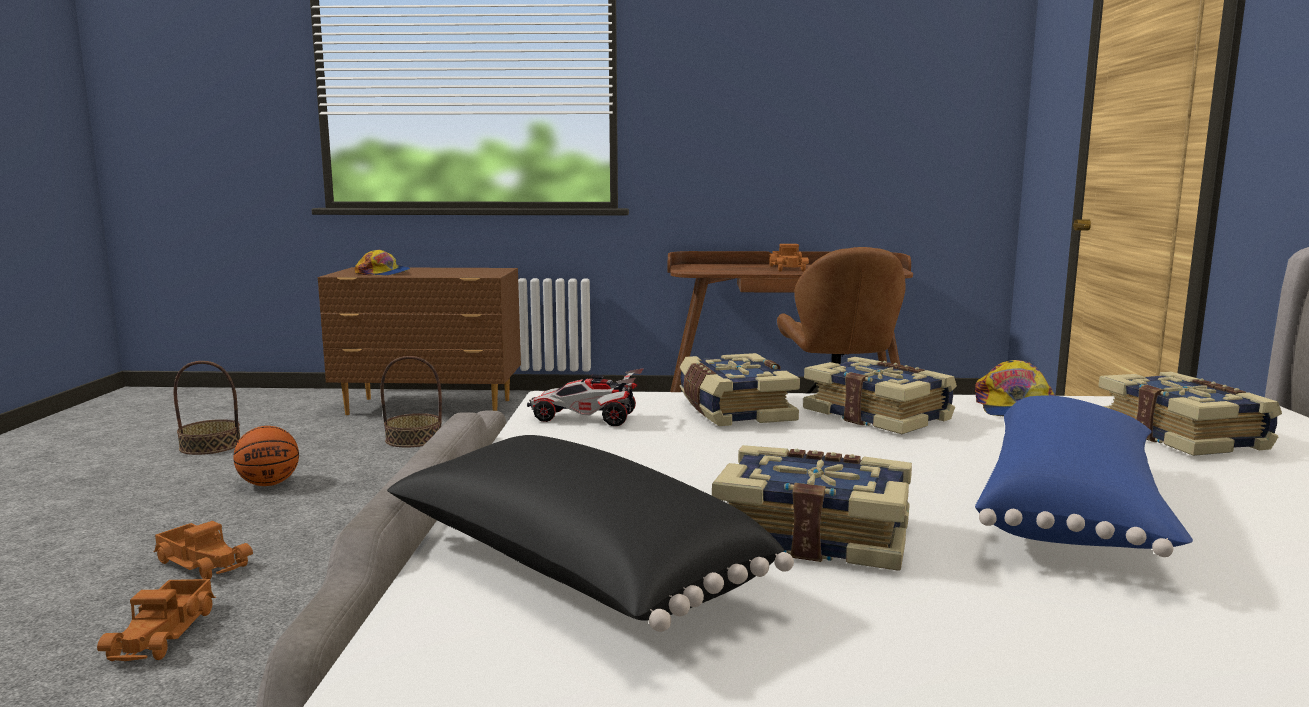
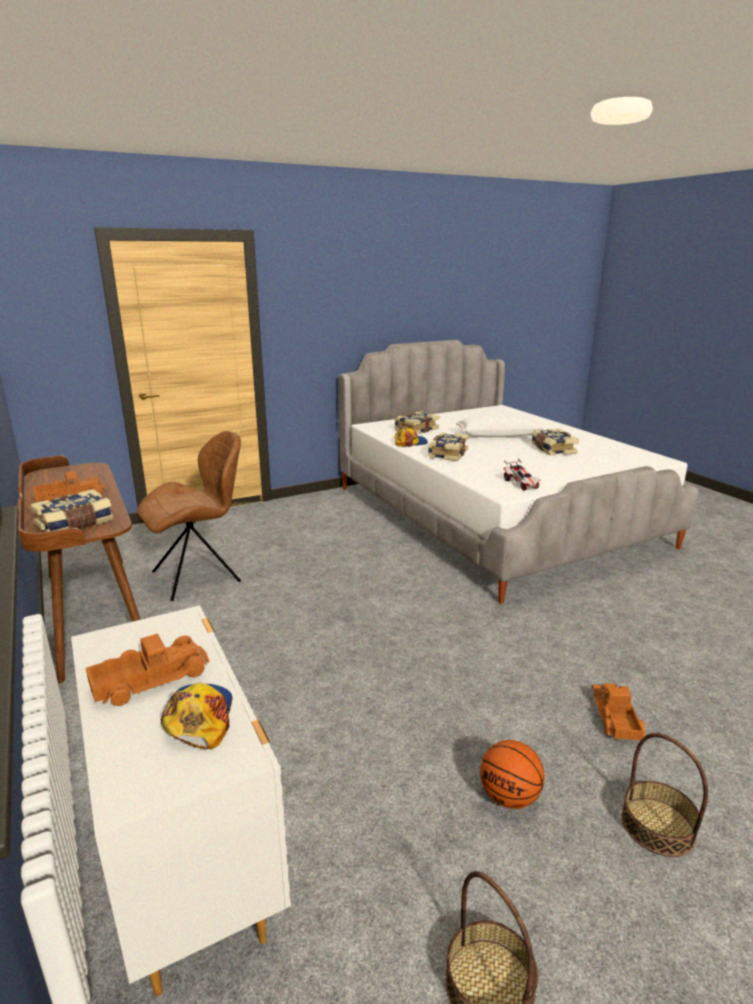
camera: 120 degrees left, 10 degrees up
(165, 633) = (657, 673): toy truck -> toy truck (150, 679)
(413, 439) = (323, 784): basket -> basket (658, 826)
(430, 408) = (187, 858): brown dresser -> white dresser
(571, 571) = (609, 461): black pillow -> none
(733, 410) = (474, 469): book -> book (75, 524)
(1073, 511) = (498, 435): blue pillow -> white pillow

